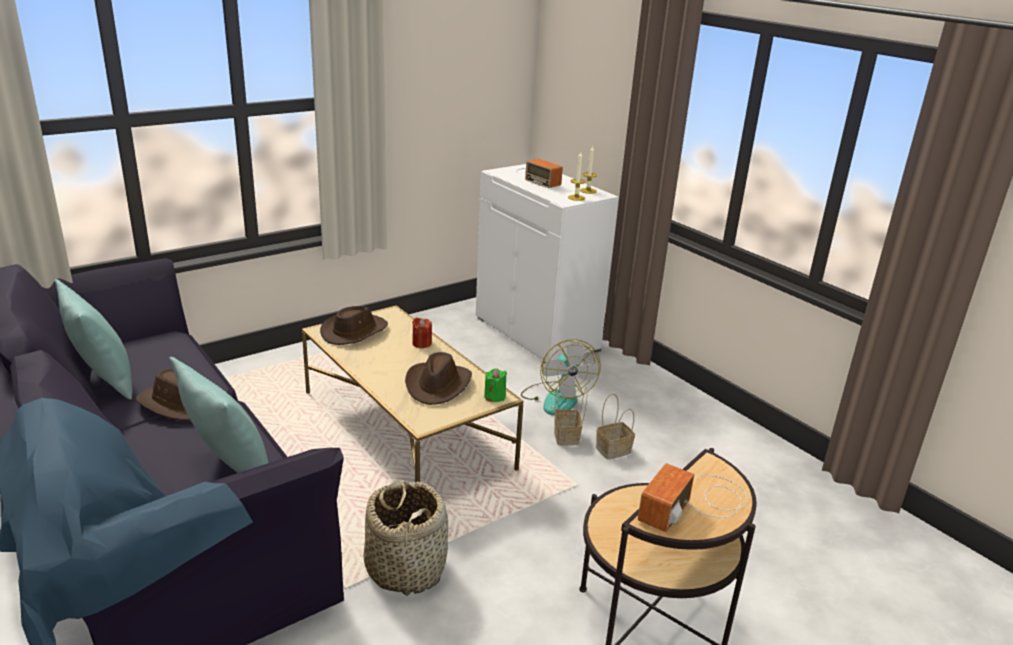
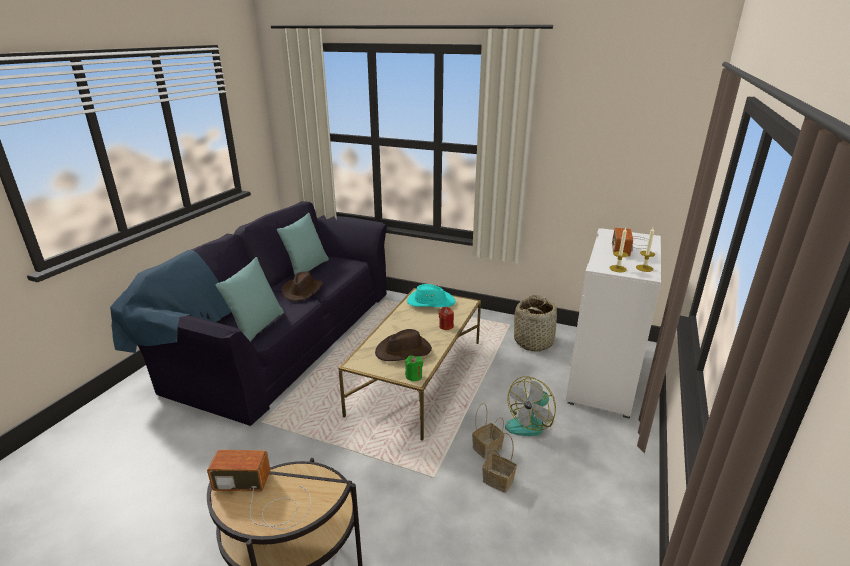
camera: 60 degrees right, 0 degrees up
(354, 331) = (430, 302): brown hat -> turquoise hat
(406, 568) = (291, 436): basket -> basket (533, 342)

